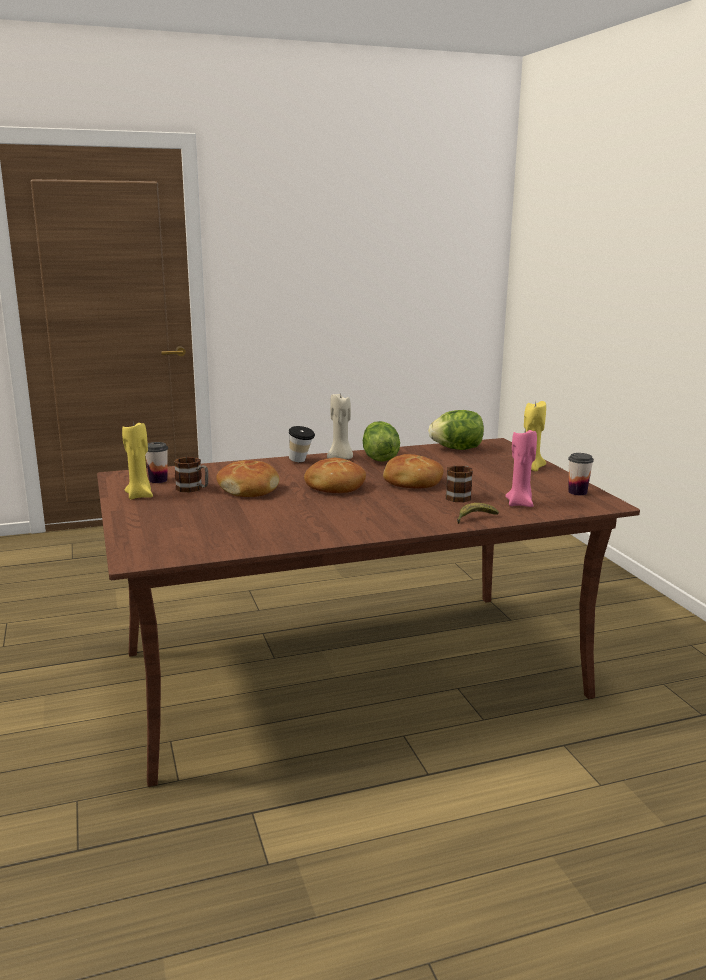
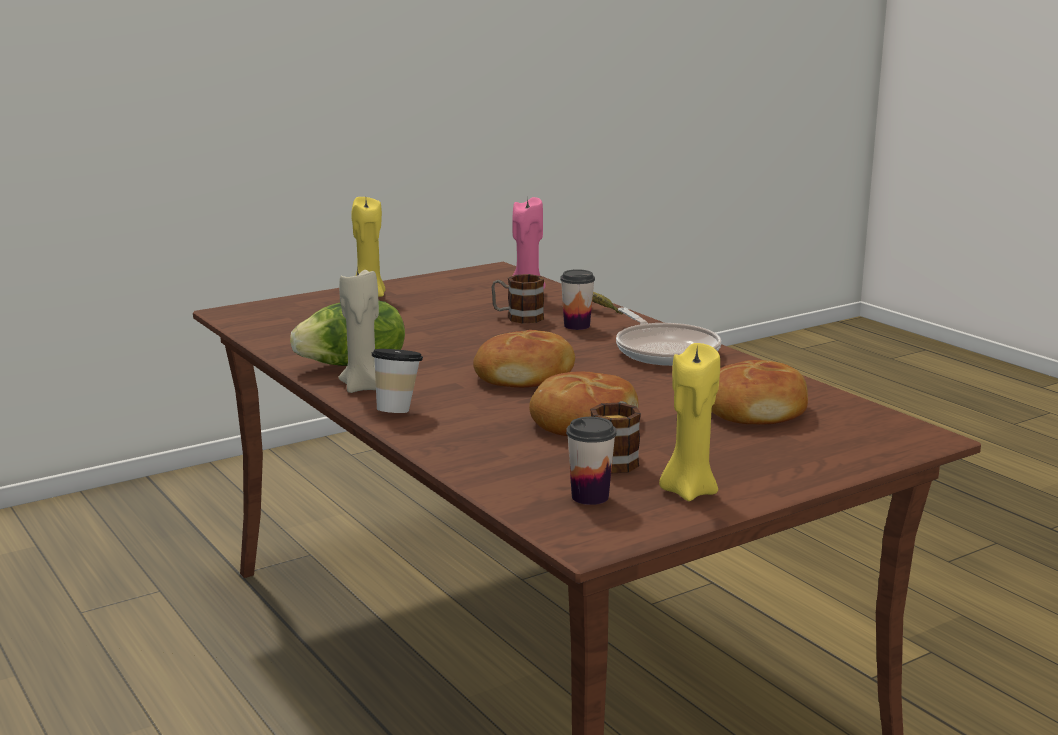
camera: 105 degrees left, 0 degrees up
(359, 522) = (664, 351): none -> frying pan
(412, 482) = (474, 340): bread -> bread (757, 410)
(457, 449) = (277, 329): lettuce -> none
(577, 492) = (462, 278): cup -> cup (577, 326)

